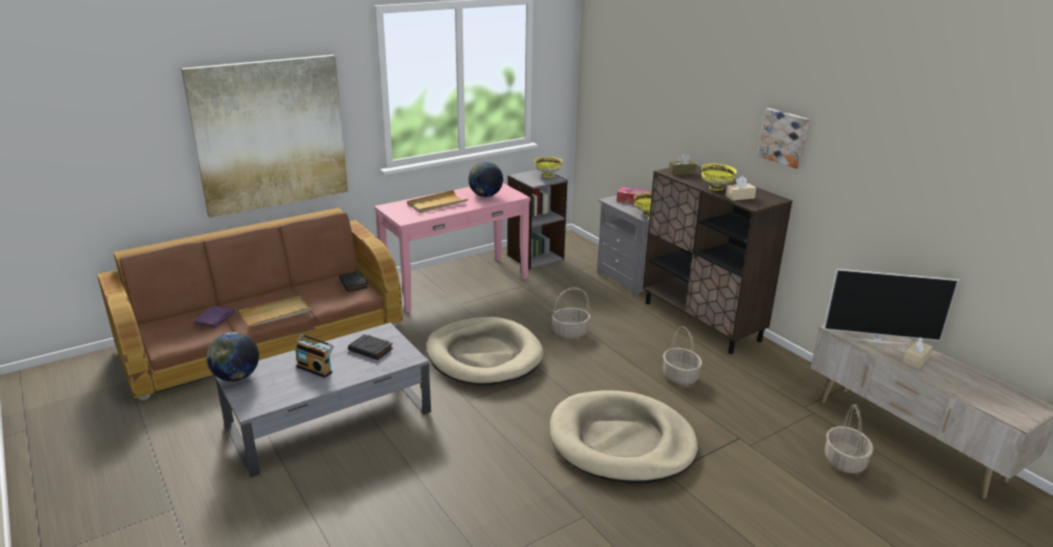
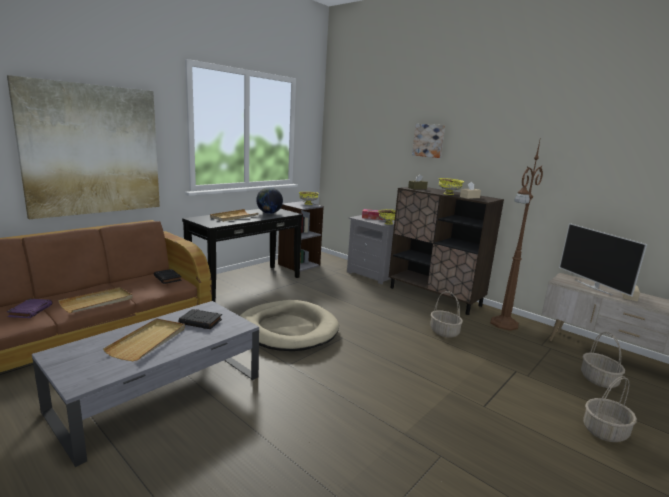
camera: 15 degrees left, 10 degrees down
(236, 377) = (59, 355): globe -> none
(315, 369) = (148, 341): radio -> beige tray
(455, 283) = (245, 282): pink console table -> black console table
(570, 332) = (348, 308): basket -> basket (604, 431)
(621, 442) = (432, 384): beige dog bed -> none
(772, 372) = (503, 324): none -> brown floor lamp
(784, 137) = (494, 156): picture -> picture (429, 140)
(878, 340) = (593, 287): television -> television turned 75 degrees clockwise

